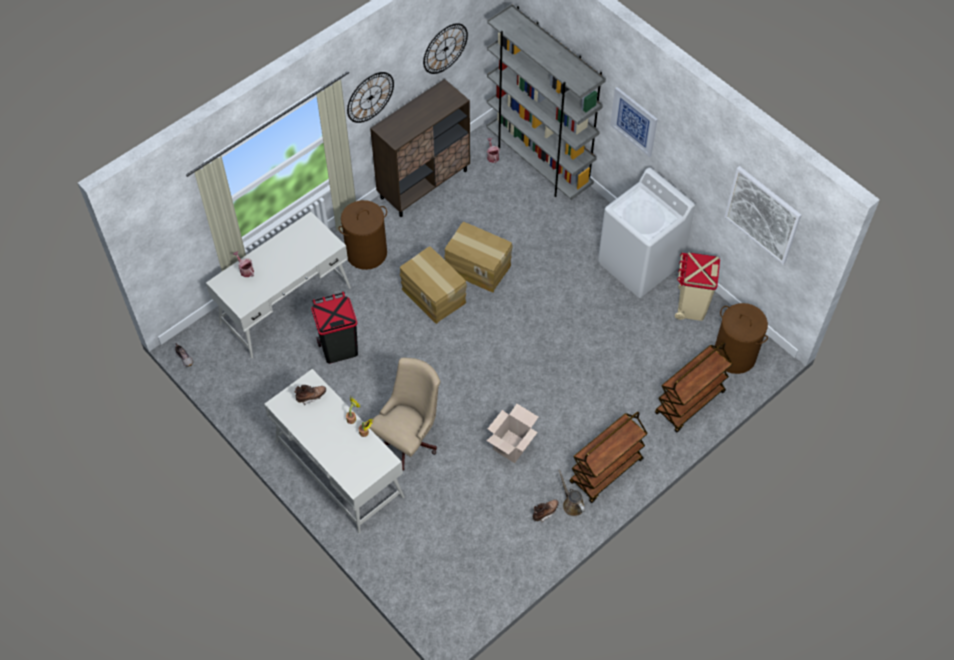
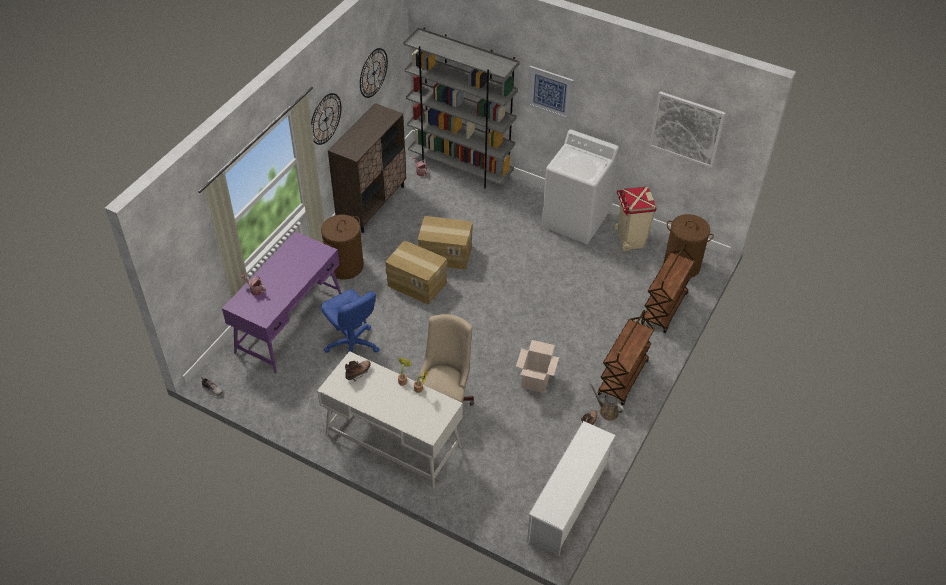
camera: 20 degrees left, 10 degrees down
(286, 305) = (290, 323): white desk -> purple desk
(339, 348) = (352, 345): black trash can -> blue office chair
(486, 594) = (569, 504): none -> white shoe rack

